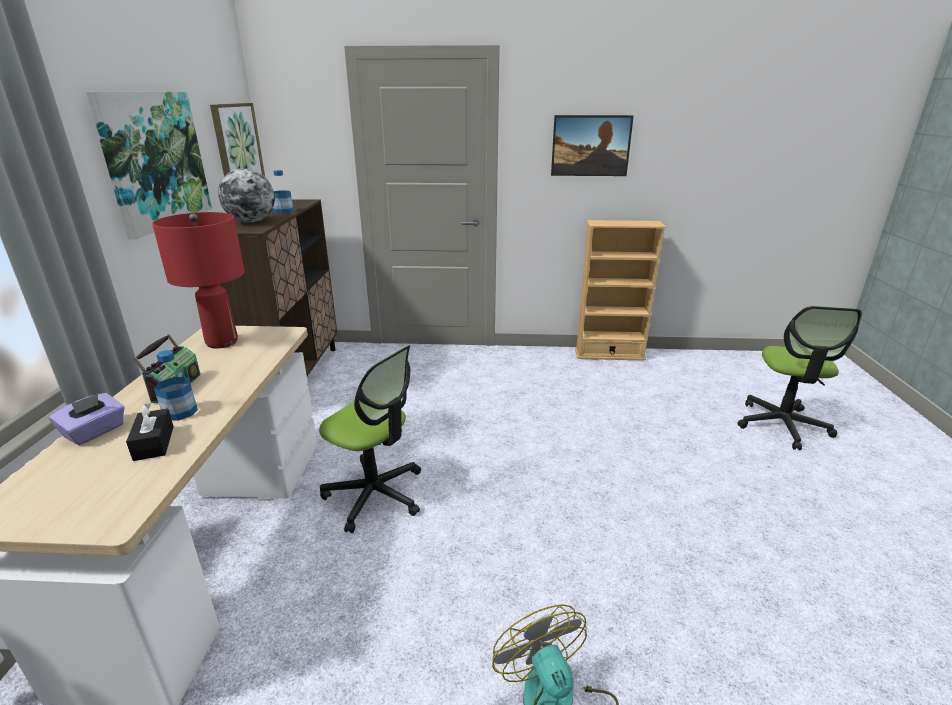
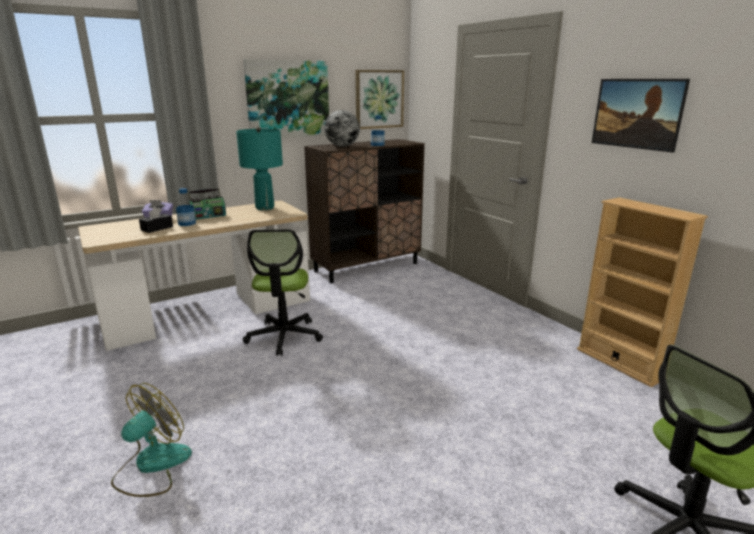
camera: 55 degrees right, 5 degrees down
(221, 342) = (264, 208): red table lamp -> turquoise table lamp

